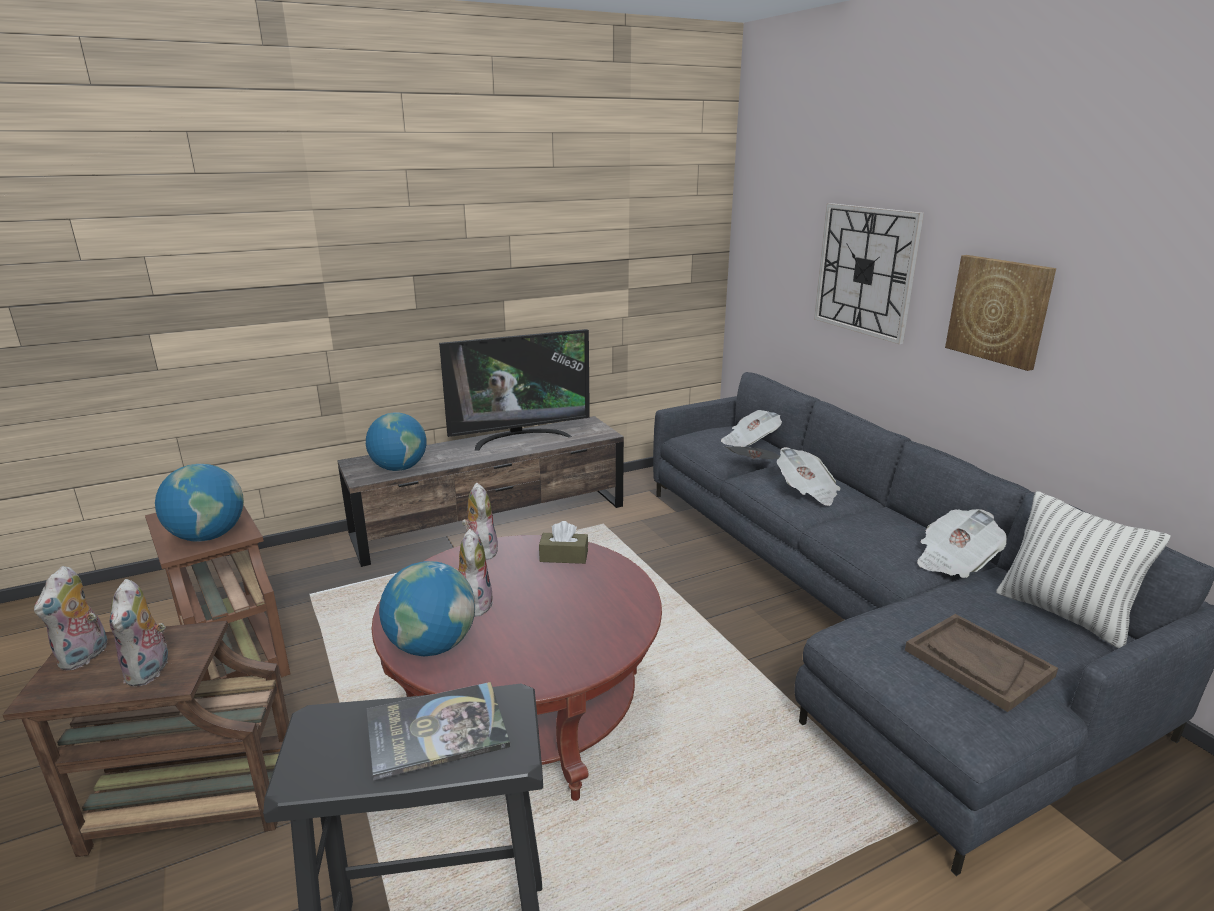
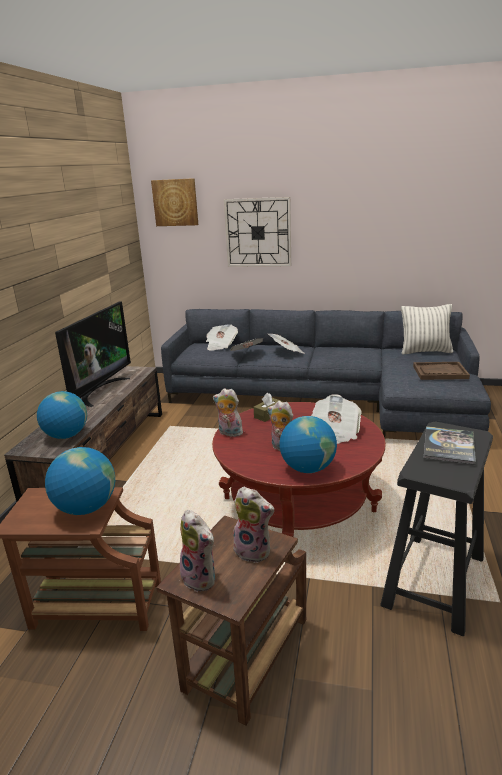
camera: 50 degrees left, 0 degrees up
(954, 561) = (375, 351): newspaper -> newspaper (335, 433)
(999, 310) = (343, 237): picture -> picture (175, 202)

